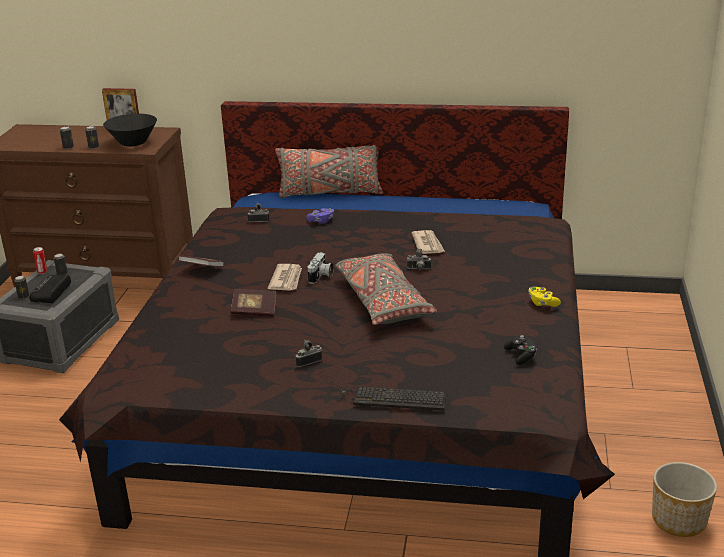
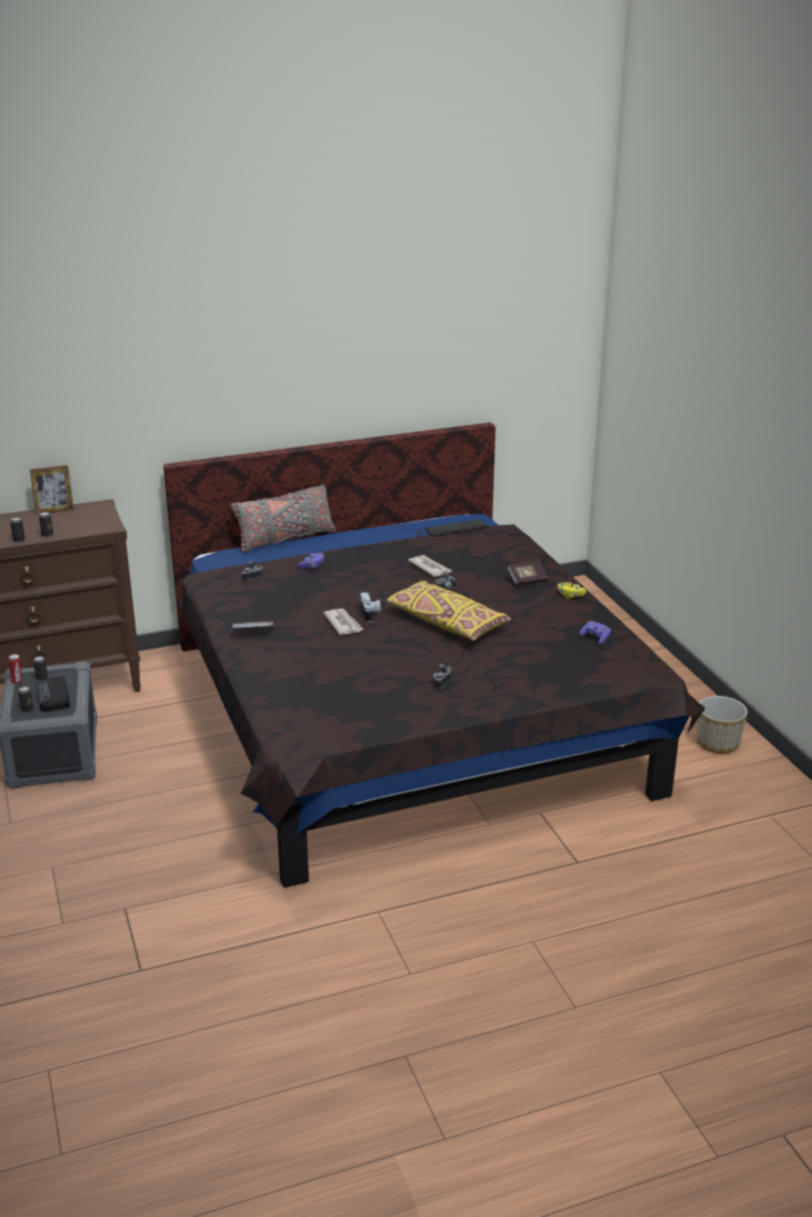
camera: 30 degrees left, 0 degrees up
(133, 143) = (85, 523): black bowl -> none
(254, 311) = (347, 656): book -> book (527, 580)
(383, 301) = (446, 622): grey pillow -> yellow pillow
(388, 397) = (532, 692): keyboard -> keyboard (448, 529)
(521, 356) = (595, 638): black game controller -> purple game controller

